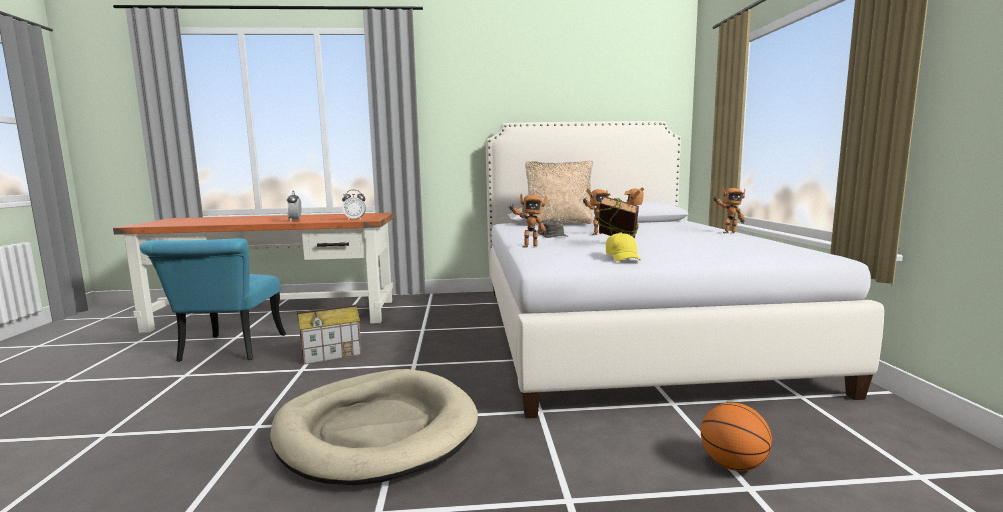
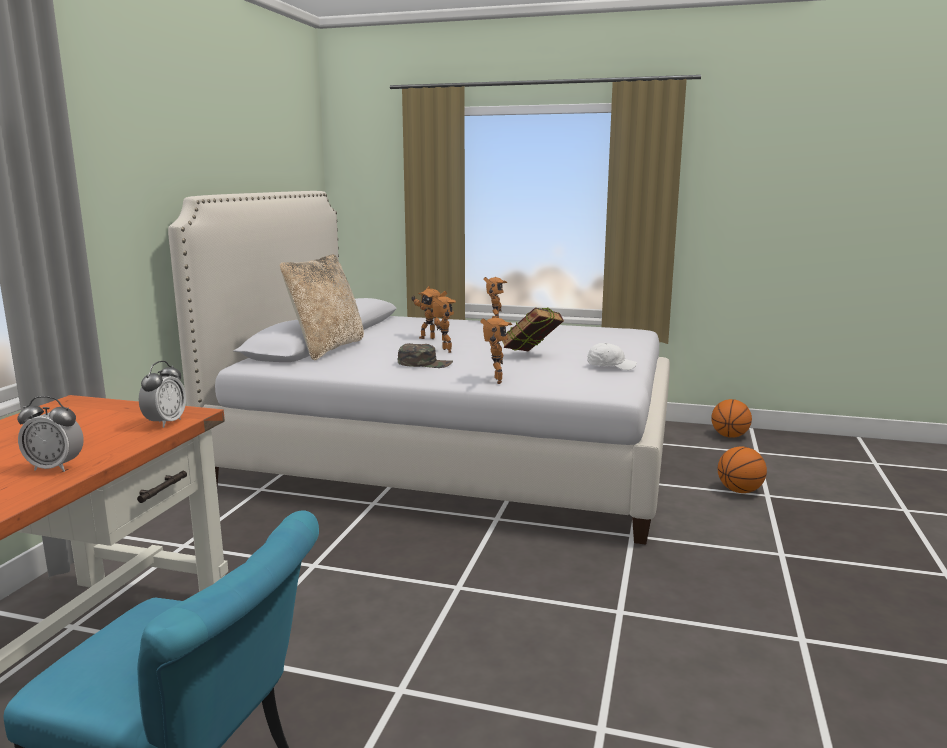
camera: 70 degrees left, 5 degrees up
(331, 354) = (348, 656): toy house -> none
(376, 430) = (645, 630): beige dog bed -> none
(623, 257) = (610, 366): yellow cap -> white cap
(947, 450) = (729, 436): none -> basketball

